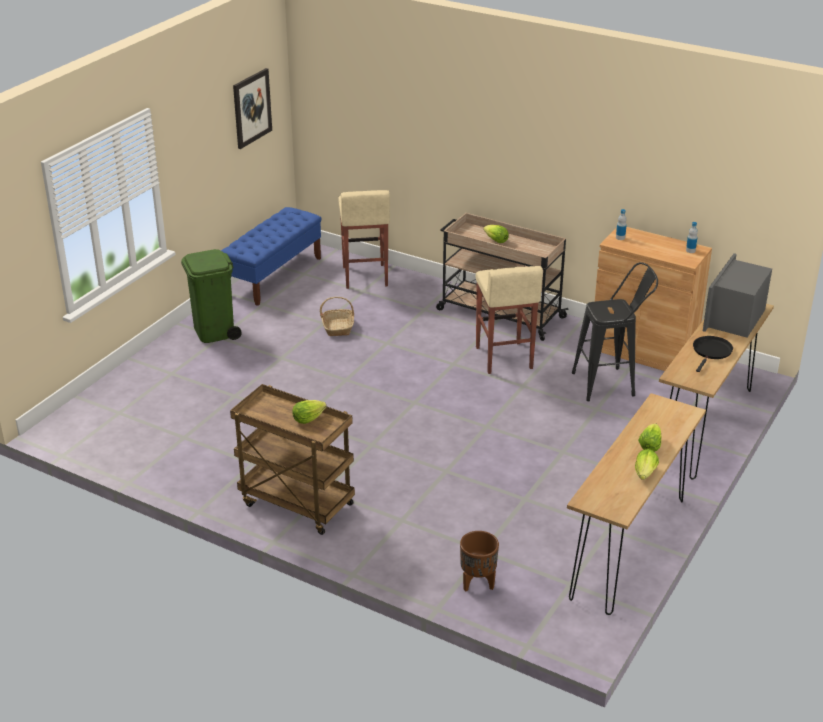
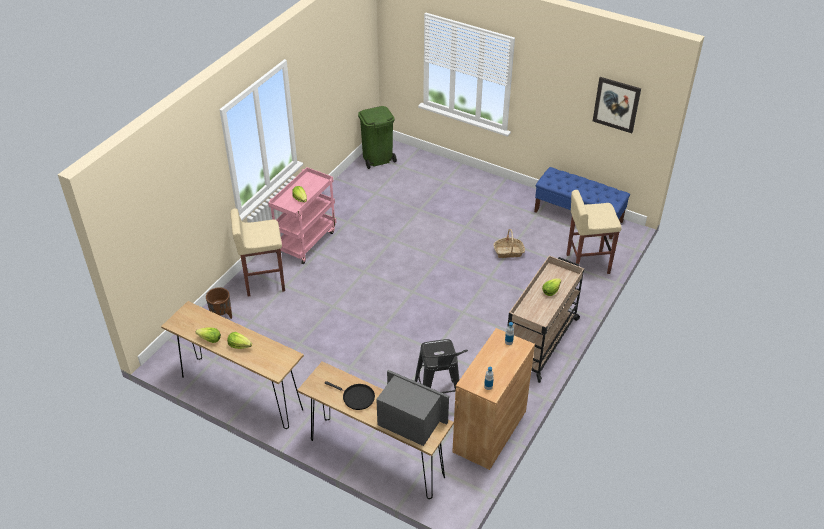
camera: 90 degrees right, 10 degrees up
(214, 332) = (496, 195): green trash can -> green trash can (377, 159)
(295, 504) = (306, 241): brown cart -> pink cart
(503, 358) = (472, 341): beige stool -> beige stool (264, 282)

